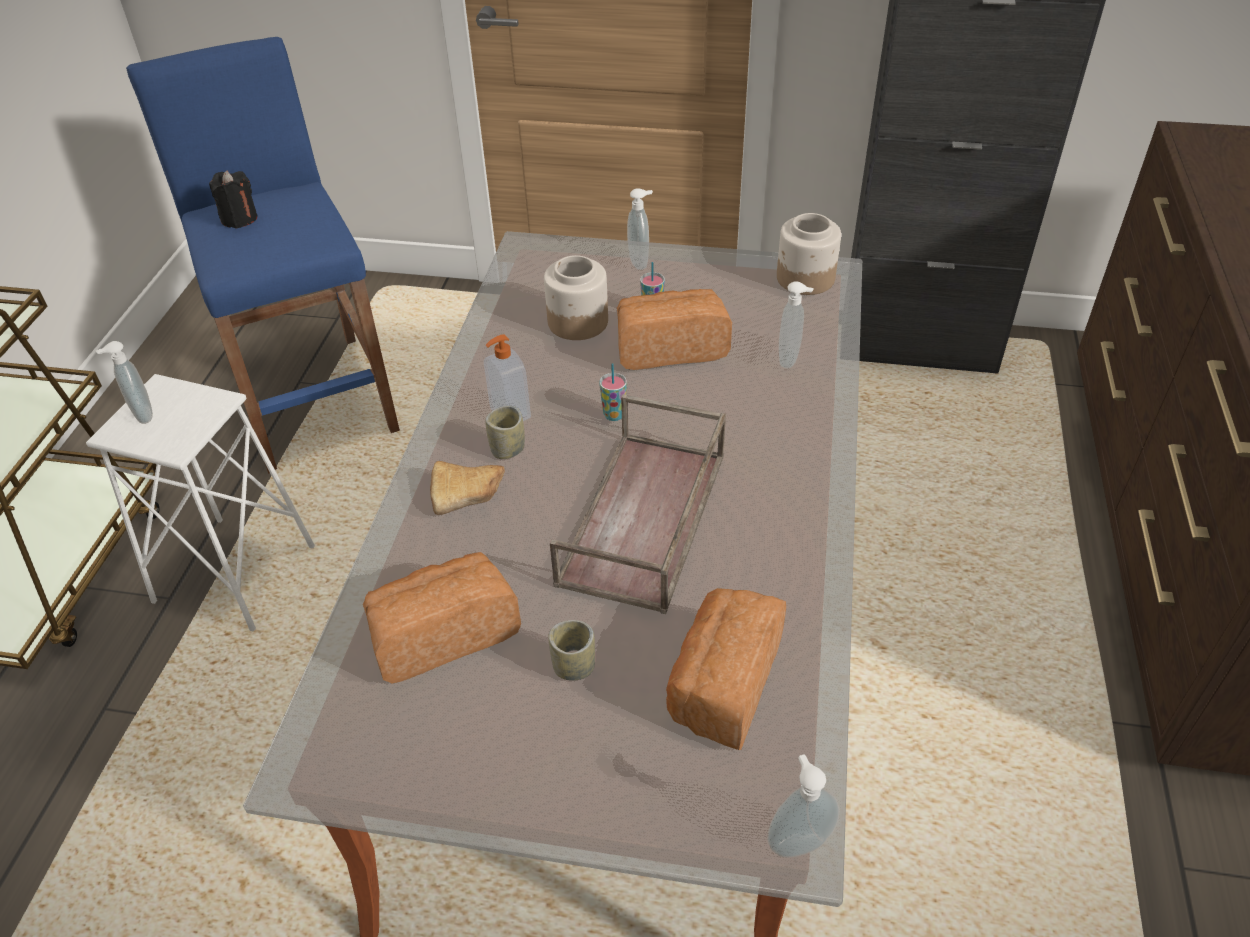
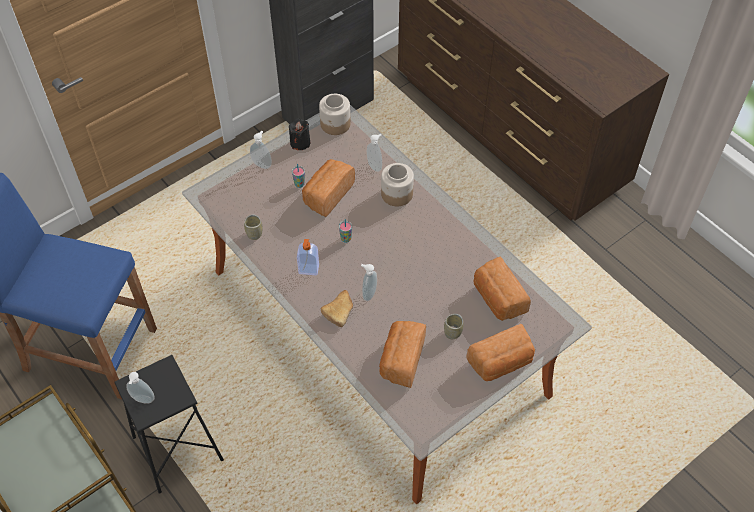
camera: 50 degrees left, 10 degrees up
(235, 573) = (177, 449): white stool -> black stool
(239, 219) = (49, 281): black candle -> black candle (300, 143)
(507, 449) = (328, 283): cup -> cup (254, 234)
(577, 322) = (277, 211): jar -> jar (396, 194)
(581, 791) = (501, 362): none -> bread
(645, 520) = (409, 268): brown tray -> none
(798, 841) = (566, 322): soap dispenser -> soap dispenser (368, 293)

